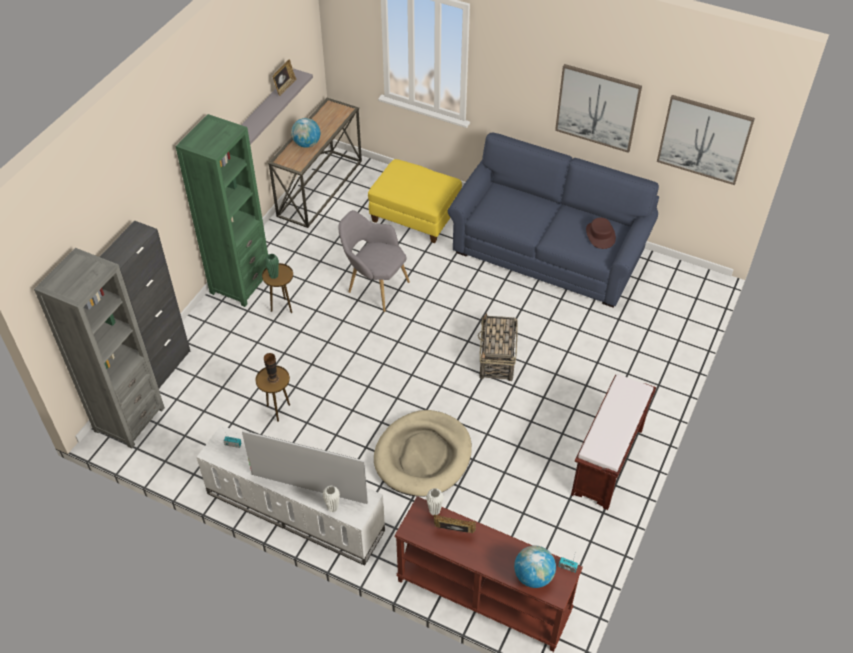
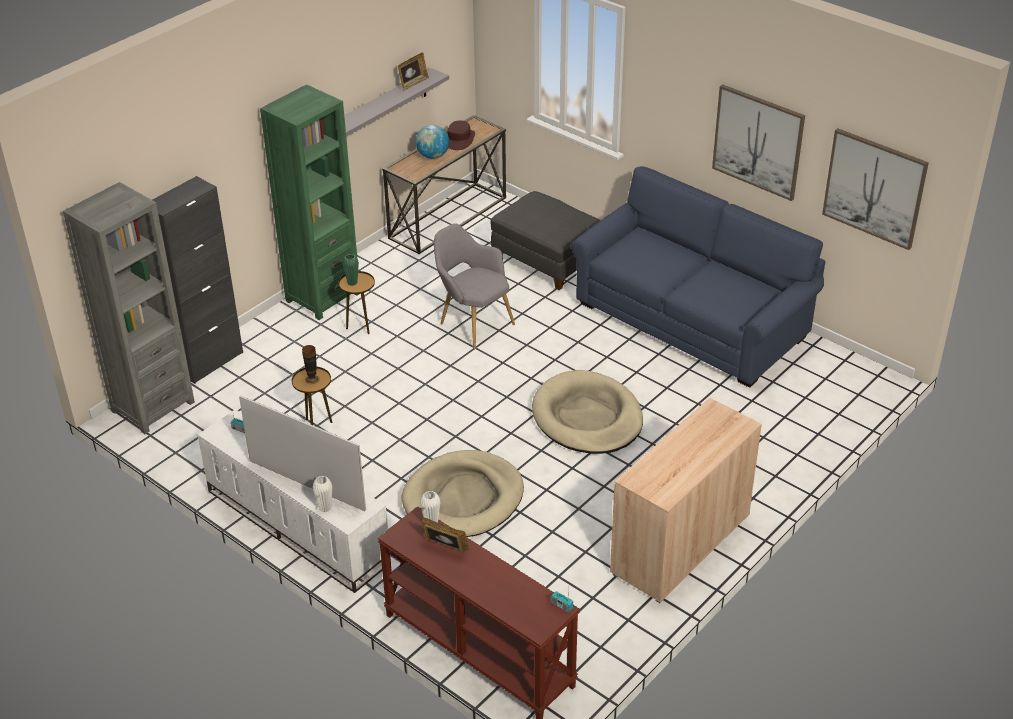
camera: 15 degrees right, 10 degrees down
(416, 216) = (547, 261): yellow ottoman -> grey ottoman
(497, 359) = (587, 417): basket -> beige dog bed
(533, 576) = (518, 606): globe -> none
(600, 235) = (744, 296): brown hat -> brown hat (459, 139)
(607, 462) = (680, 544): brown bench -> beige cabinet

